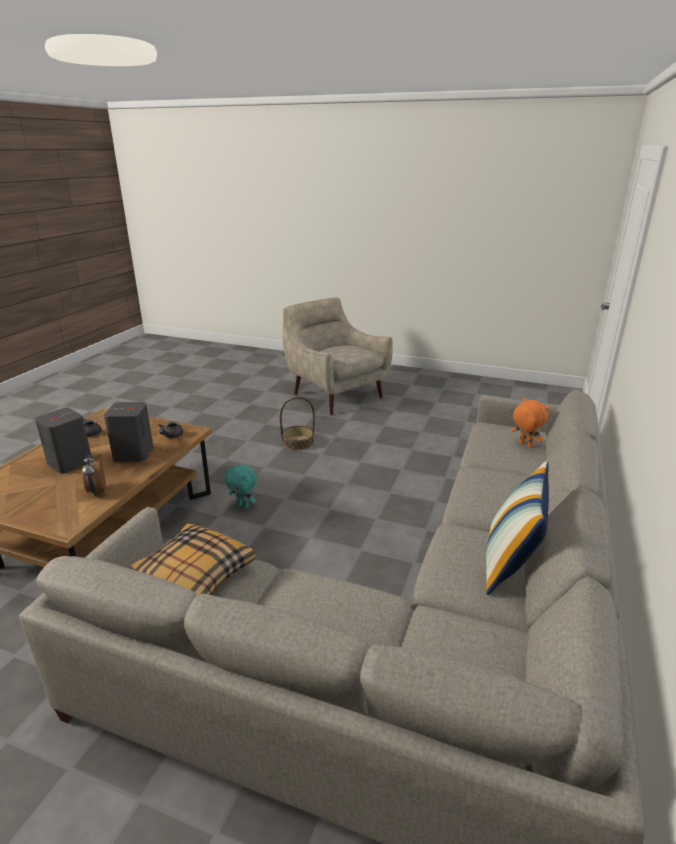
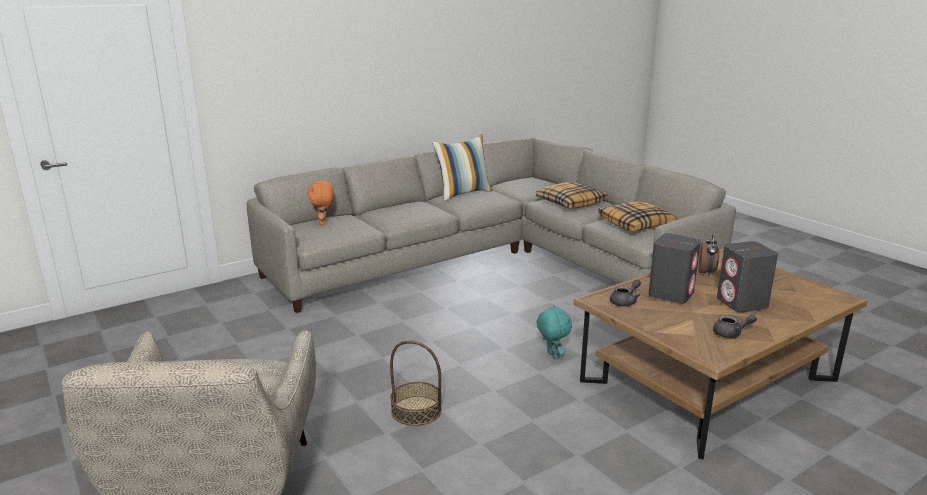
camera: 145 degrees left, 5 degrees down
(331, 609) = (570, 203): none -> pillow

